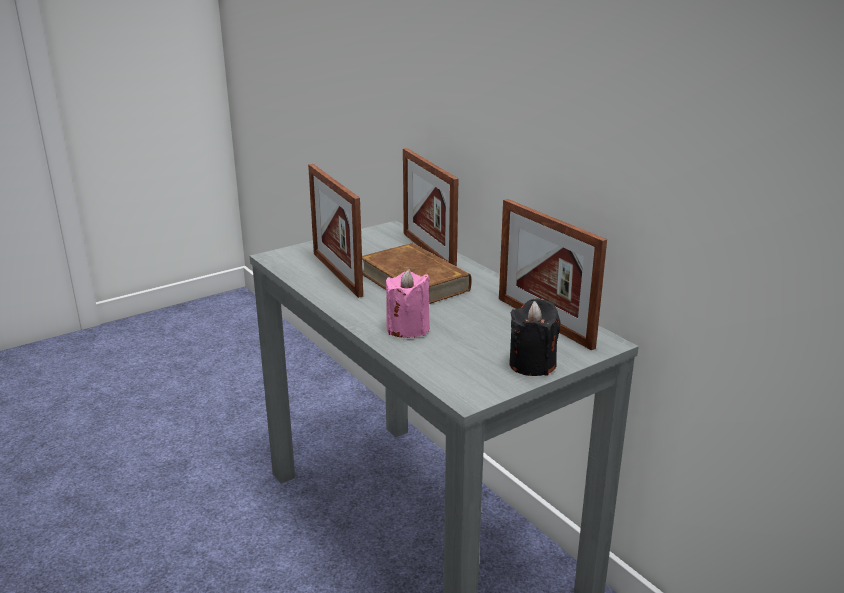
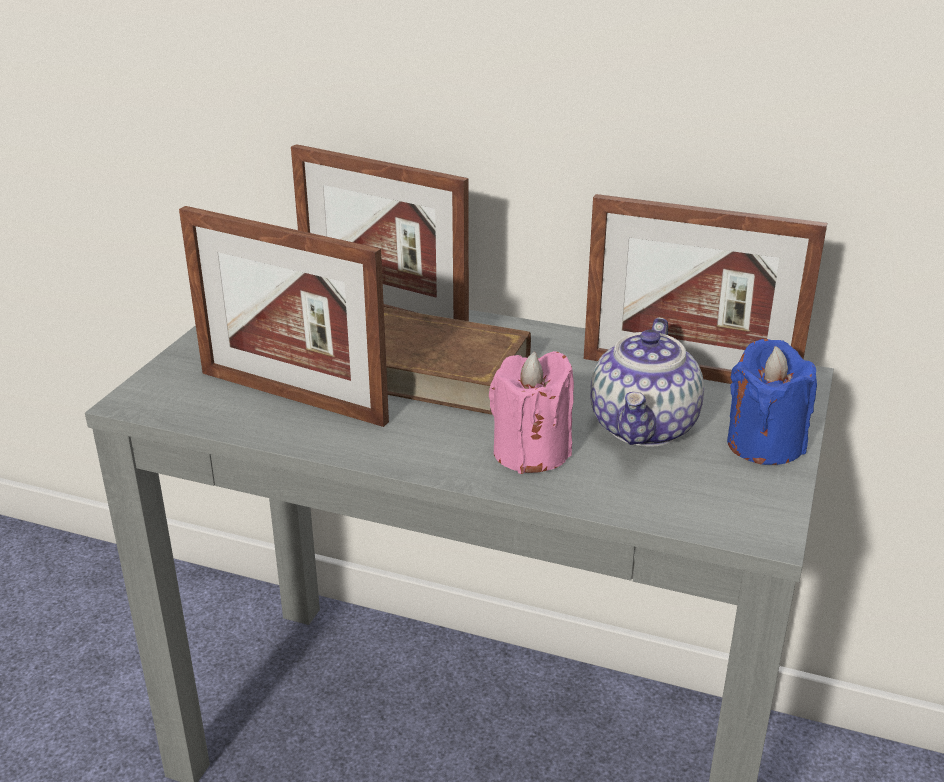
camera: 35 degrees left, 5 degrees up
(480, 337) = (645, 428): none -> teapot
(532, 364) = (764, 444): black candle -> blue candle

